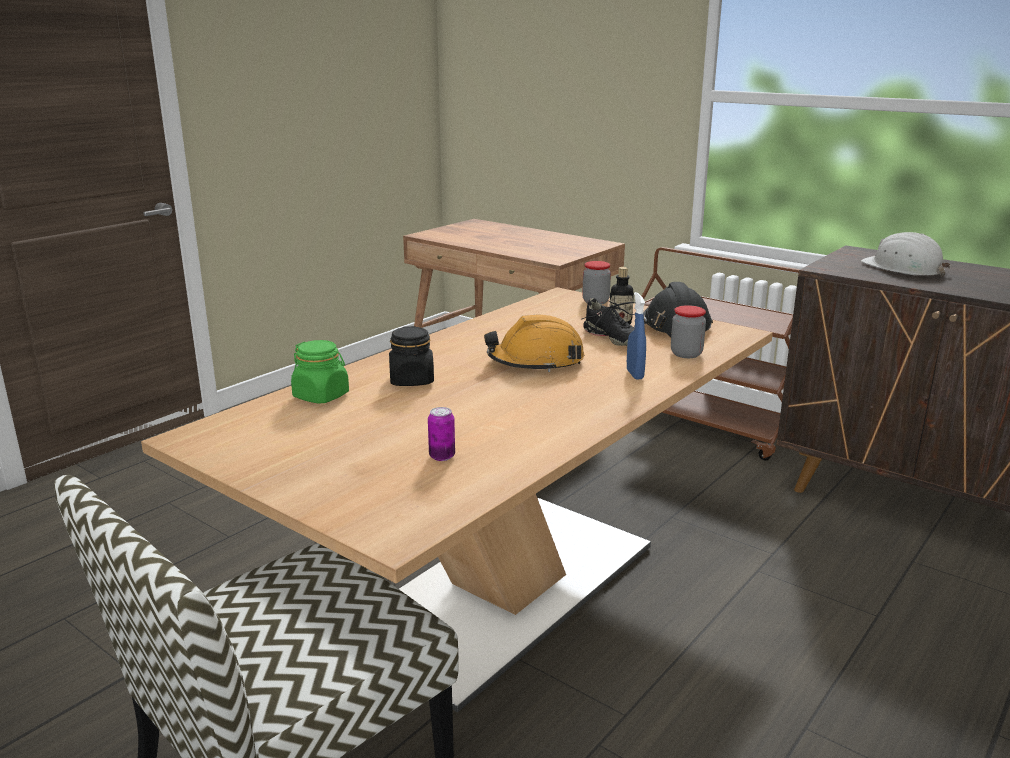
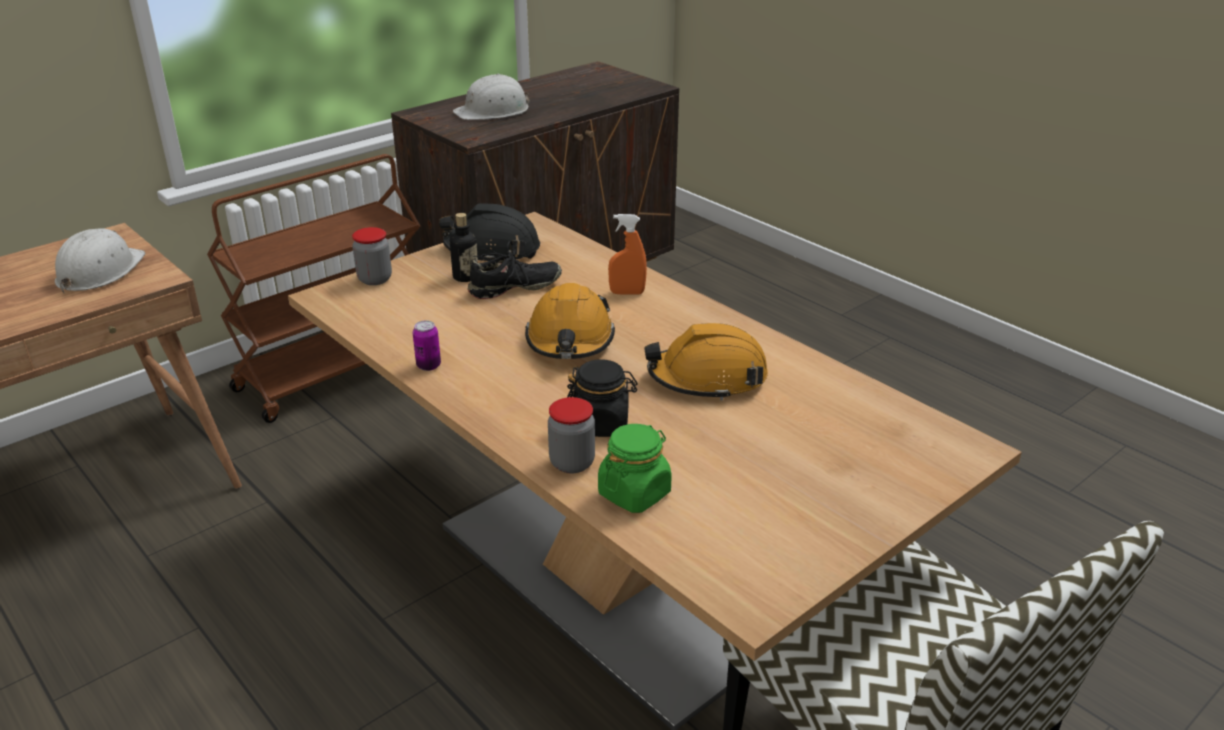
camera: 80 degrees left, 10 degrees up
(442, 456) = (813, 416): can -> can (428, 366)
(493, 412) = (707, 378): none -> orange hard hat
(555, 249) = (99, 272): none -> white hard hat
(635, 374) = (627, 293): blue spray bottle -> orange spray bottle
(686, 354) = (580, 260): jar -> jar (572, 463)

